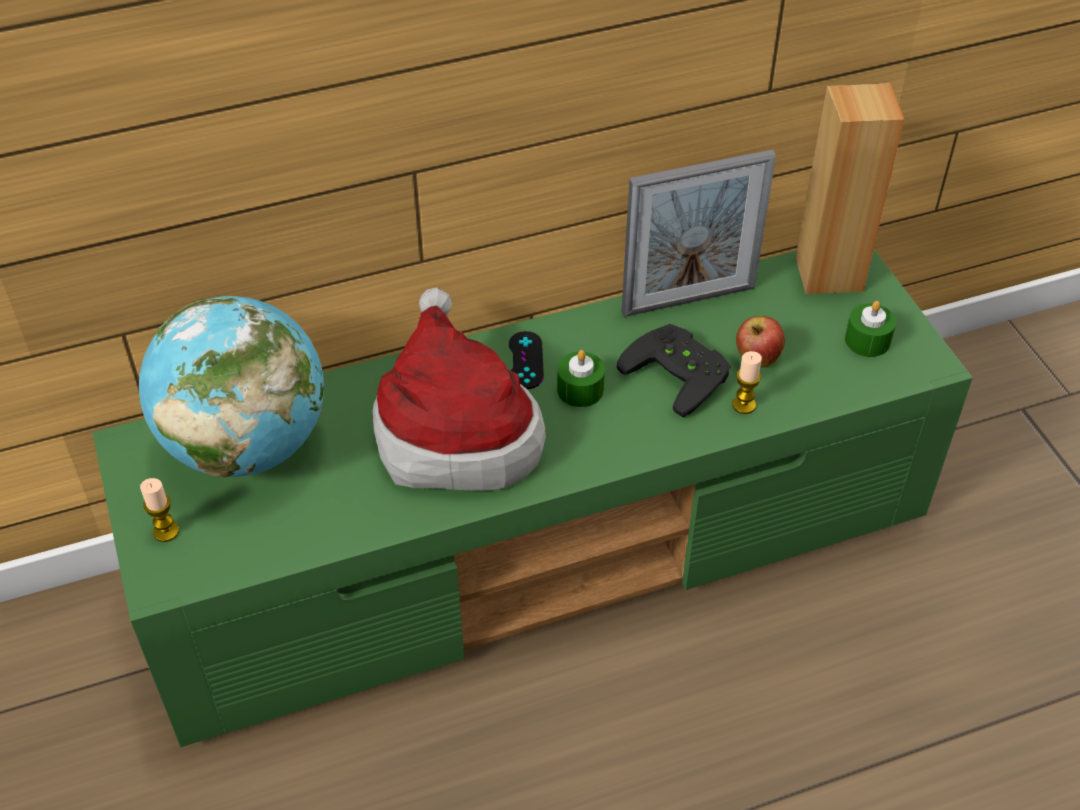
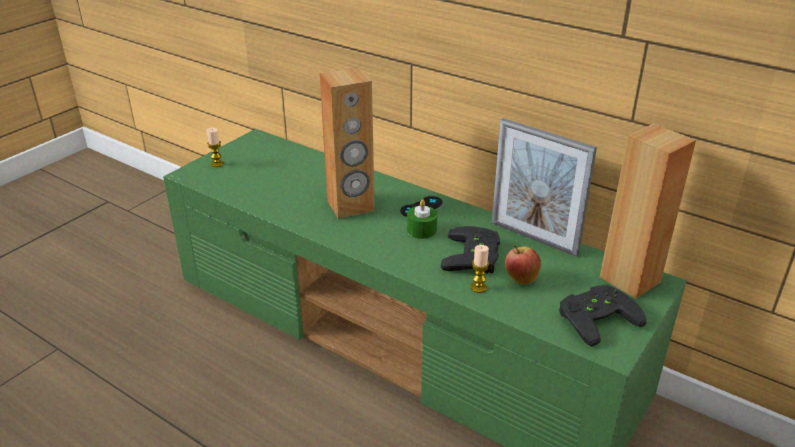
camera: 55 degrees right, 15 degrees down
(246, 445) = (283, 161): globe -> none
(455, 430) = (350, 206): hat -> brown speaker
(867, 340) = (595, 316): green candle -> black game controller

